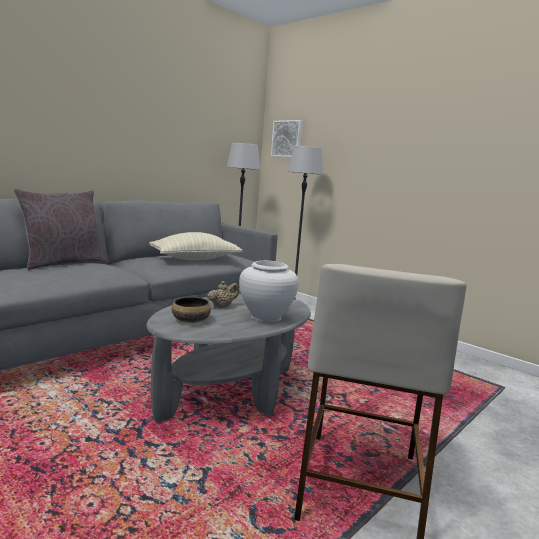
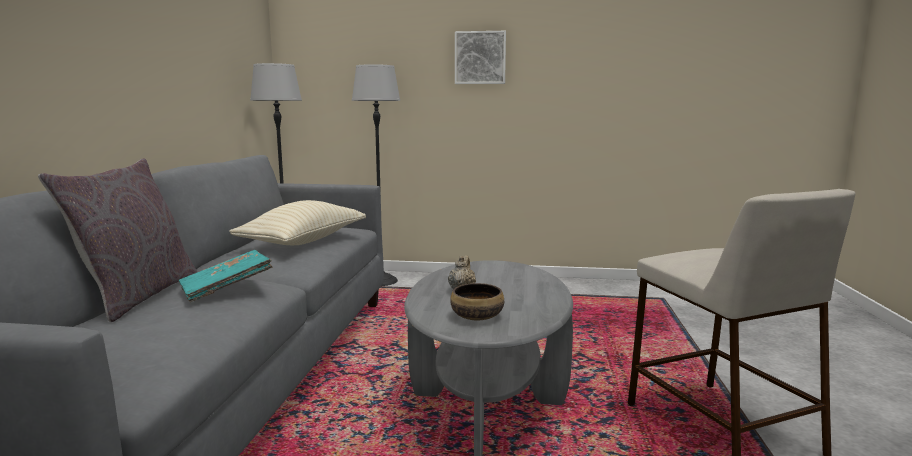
camera: 35 degrees left, 0 degrees up
(94, 269) = (226, 289): none -> turquoise book
(266, 317) = (529, 288): white vase -> none
(287, 139) = (319, 55): picture -> picture (480, 58)

